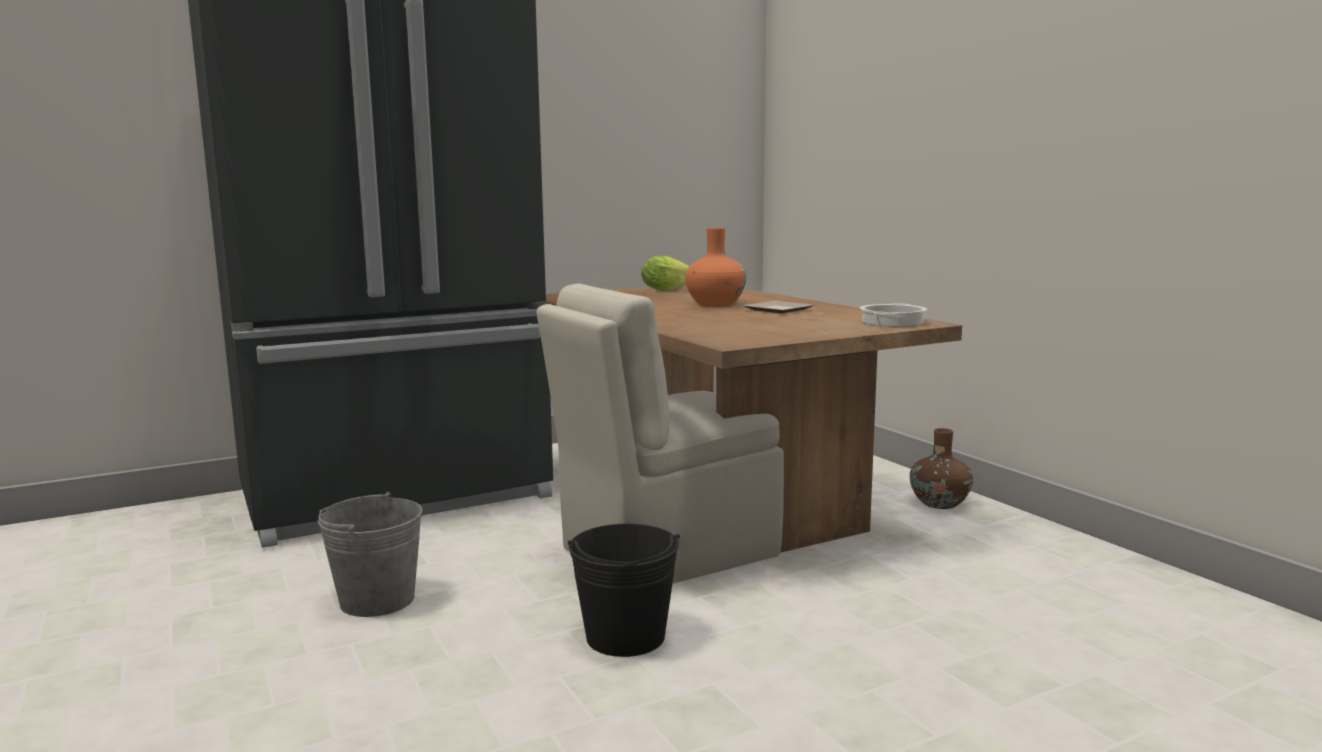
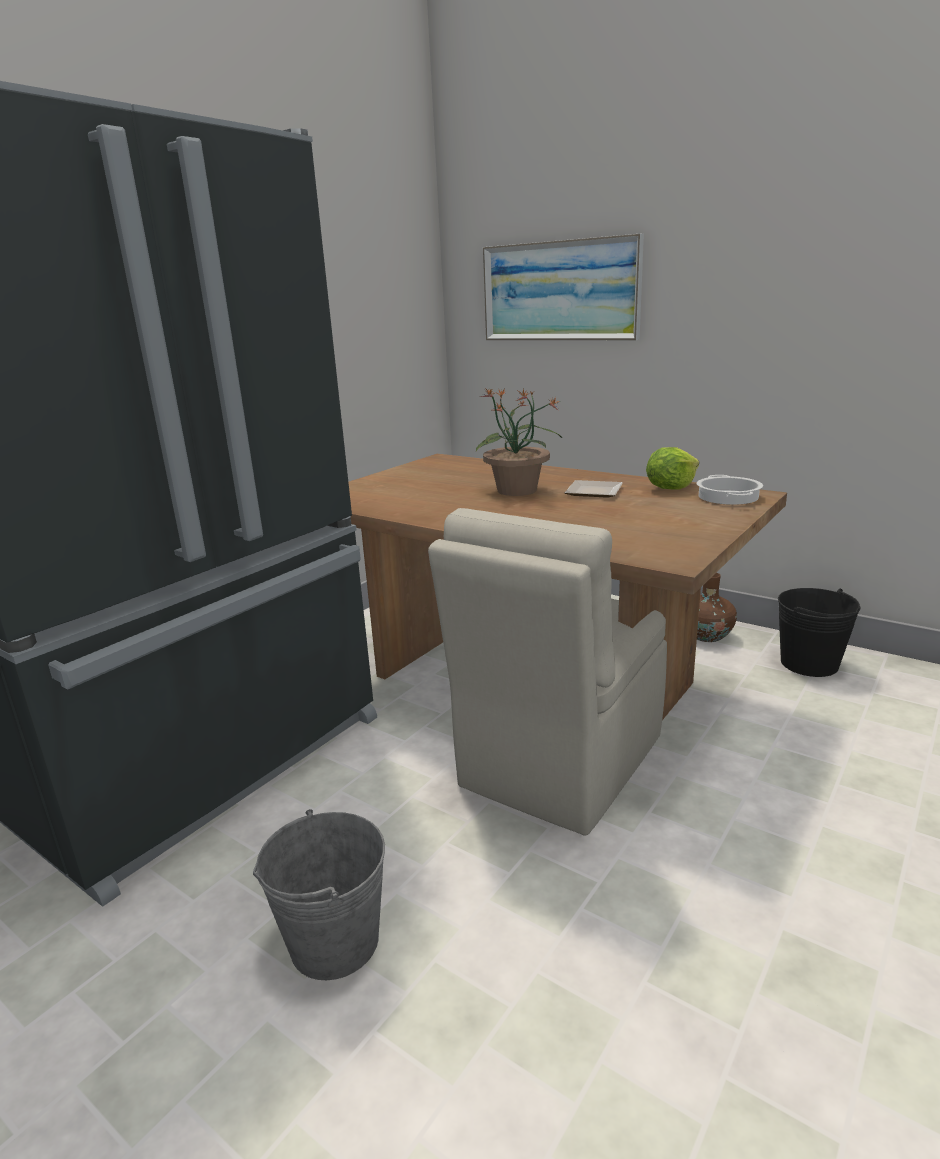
camera: 25 degrees left, 10 degrees up
(625, 637) = (644, 894): black bucket -> black bucket (809, 663)
(665, 290) = (420, 472): lettuce -> lettuce (670, 488)
(715, 304) = (517, 491): orange vase -> potted plant
(849, 131) = (560, 291): none -> picture

